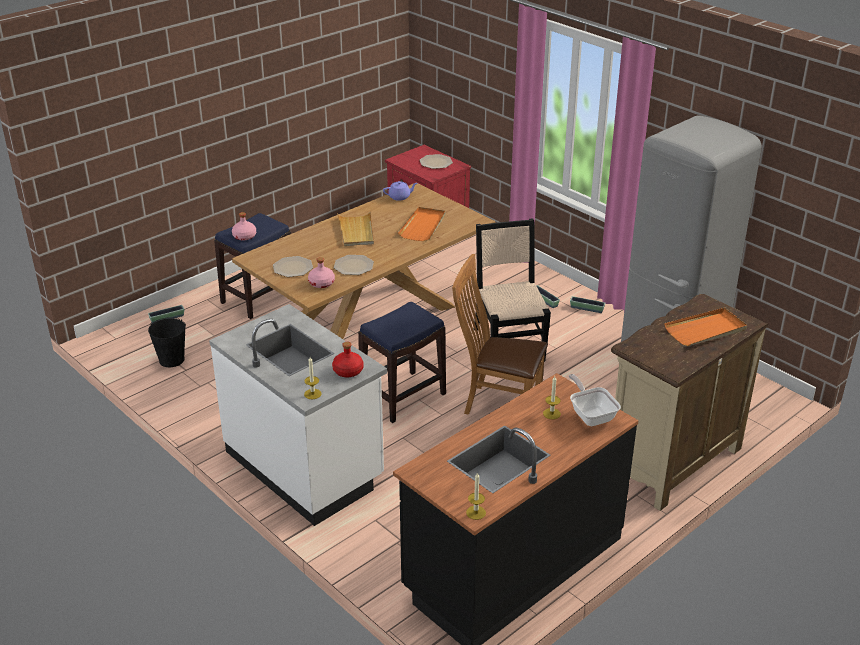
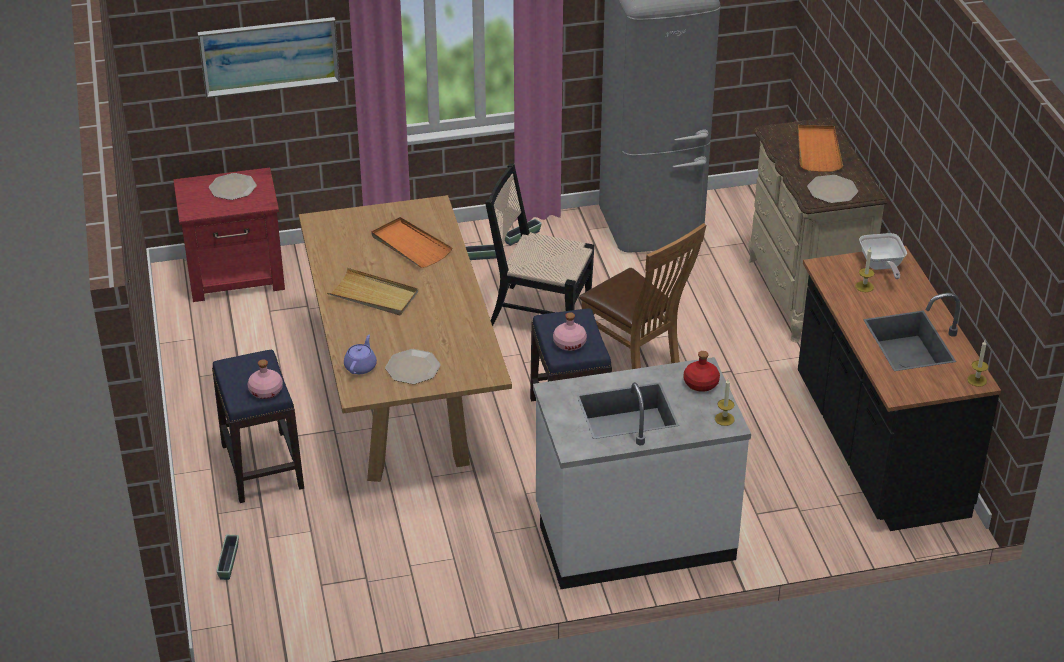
camera: 60 degrees left, 5 degrees up
(171, 360) = (332, 584): black bucket -> none
(322, 283) = (468, 357): pink bottle -> pink bottle (569, 343)
(354, 266) = (452, 323): plate -> plate (833, 190)
(400, 197) = (323, 237): purple teapot -> purple teapot (361, 366)
(480, 81) = (269, 56): none -> picture
(497, 404) = (636, 362): brown chair -> brown chair turned 90 degrees counterclockwise
(591, 415) = (881, 266): frying pan -> frying pan turned 105 degrees counterclockwise

